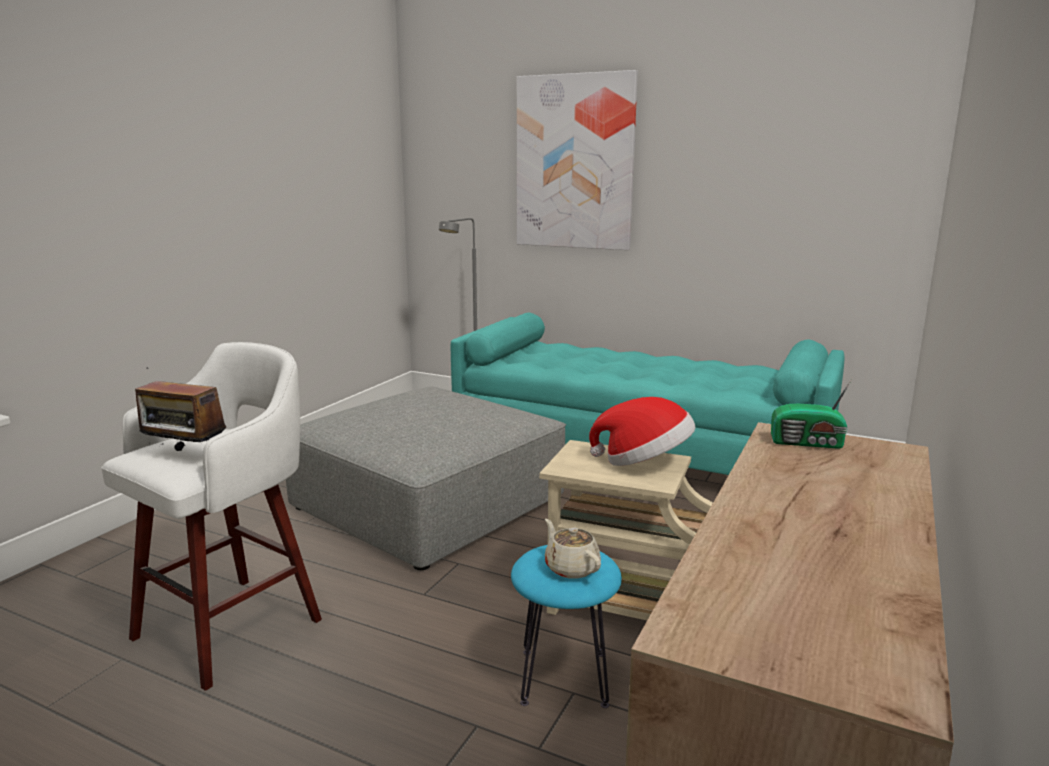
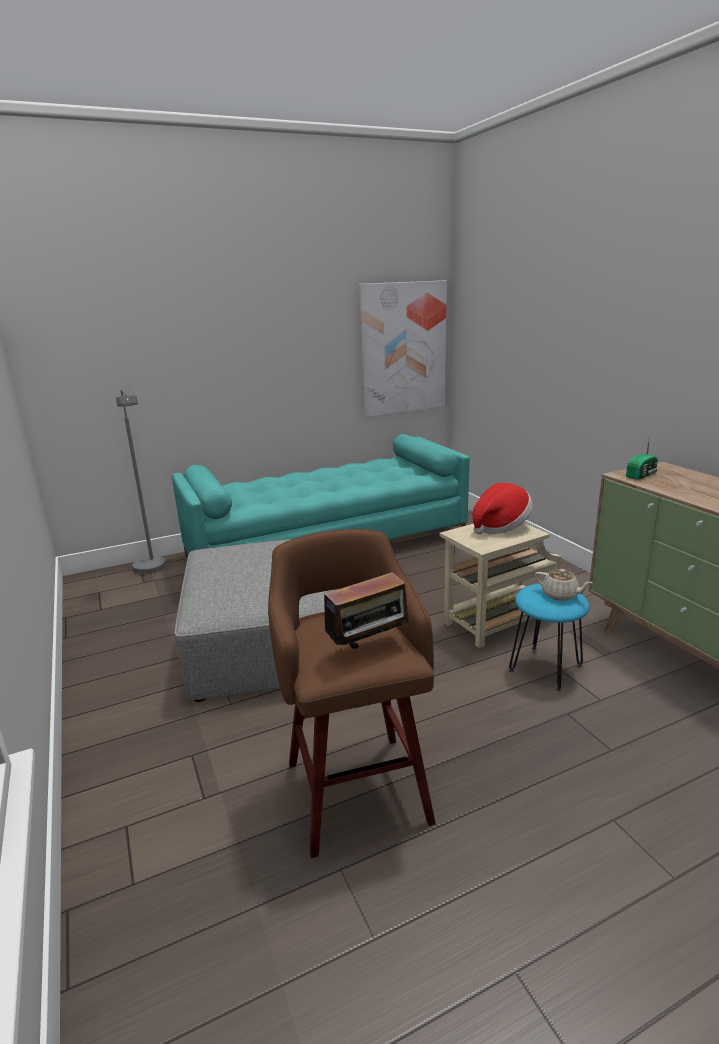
camera: 50 degrees left, 5 degrees up
(233, 626) = (356, 787): white stool -> brown stool
(571, 567) = (560, 595): beige teapot -> beige teapot turned 150 degrees counterclockwise
(575, 163) = (210, 327): picture -> picture (403, 349)

